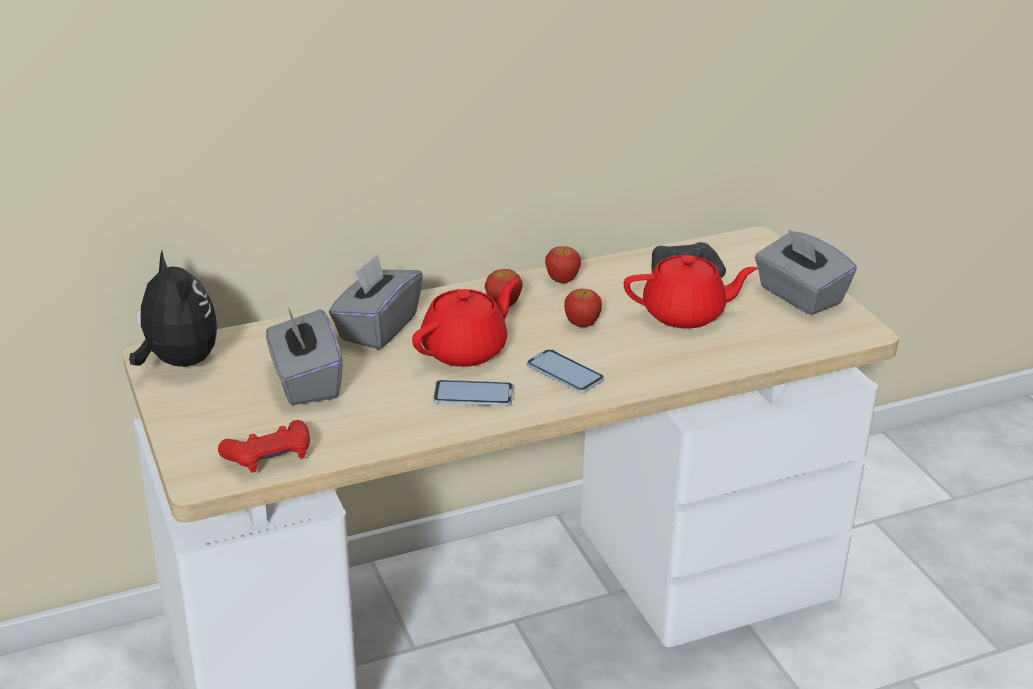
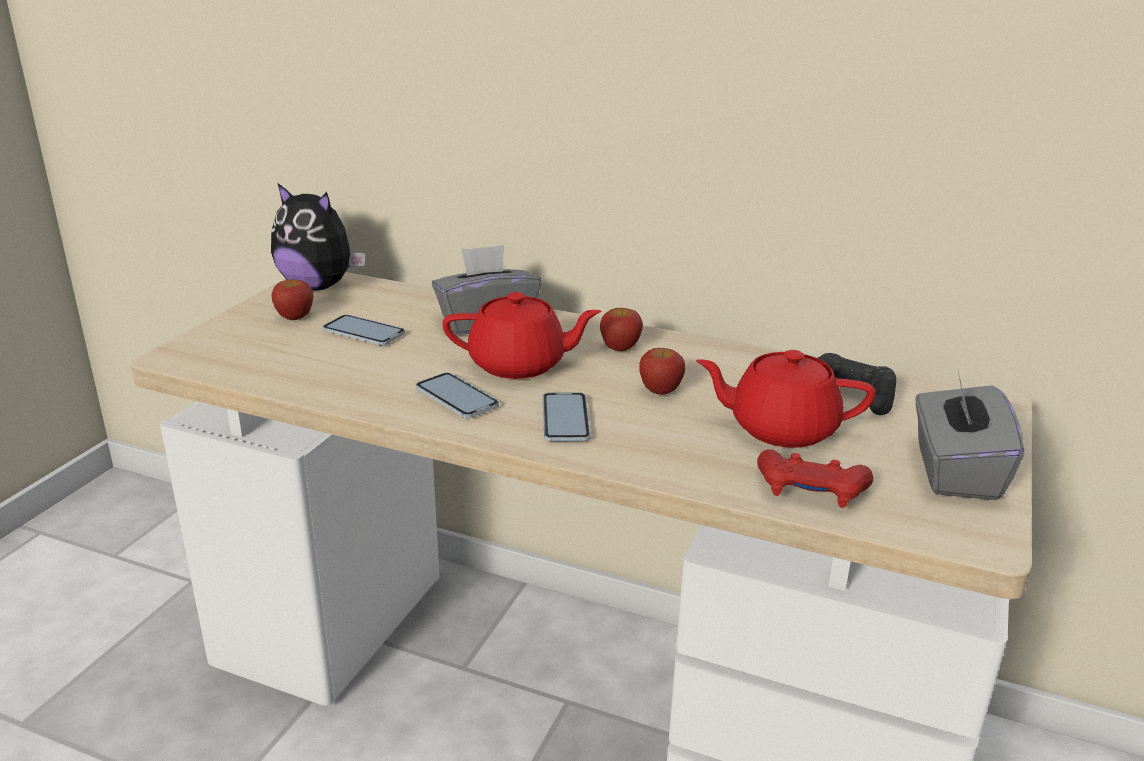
camera: 45 degrees right, 5 degrees down
(178, 362) = (319, 286): plush toy -> plush toy turned 105 degrees clockwise
(269, 457) = (238, 365): red game controller -> red game controller (810, 491)
(305, 382) = (364, 332): grey tissue box -> phone
(562, 279) = (709, 352): apple -> apple (295, 317)
(685, 314) = (781, 428): red teapot -> red teapot turned 150 degrees clockwise

